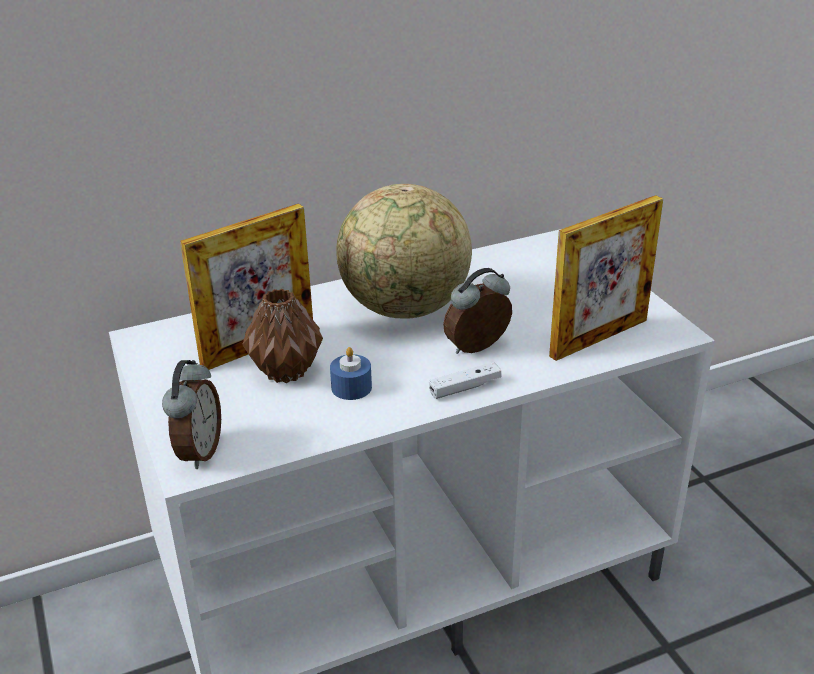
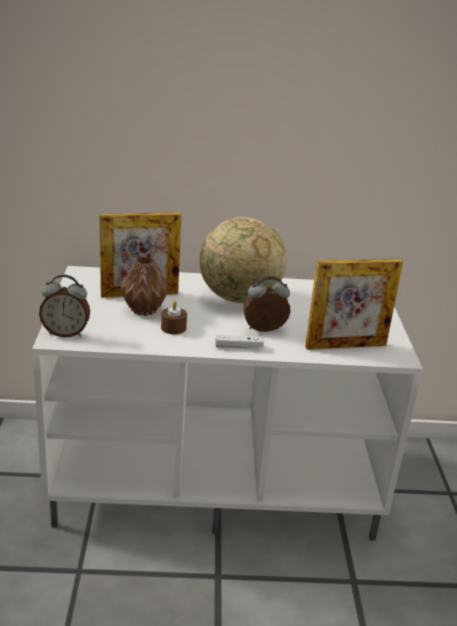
camera: 20 degrees right, 5 degrees down
(198, 452) = (66, 333): alarm clock -> alarm clock turned 60 degrees clockwise
(351, 387) = (173, 328): blue candle -> brown candle

